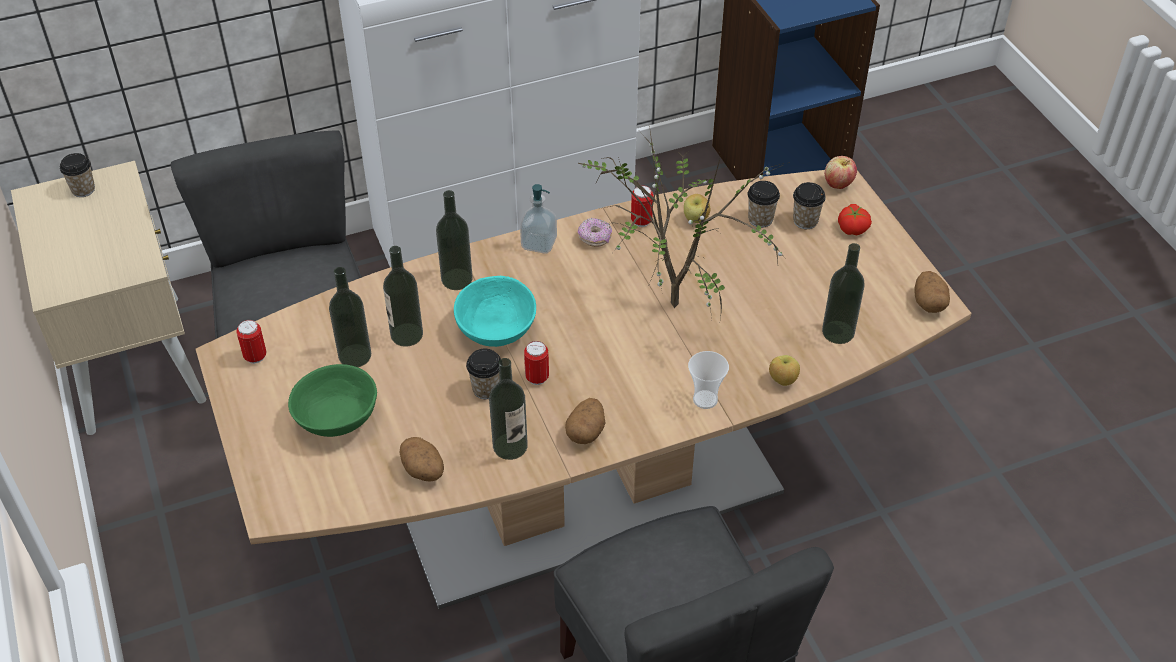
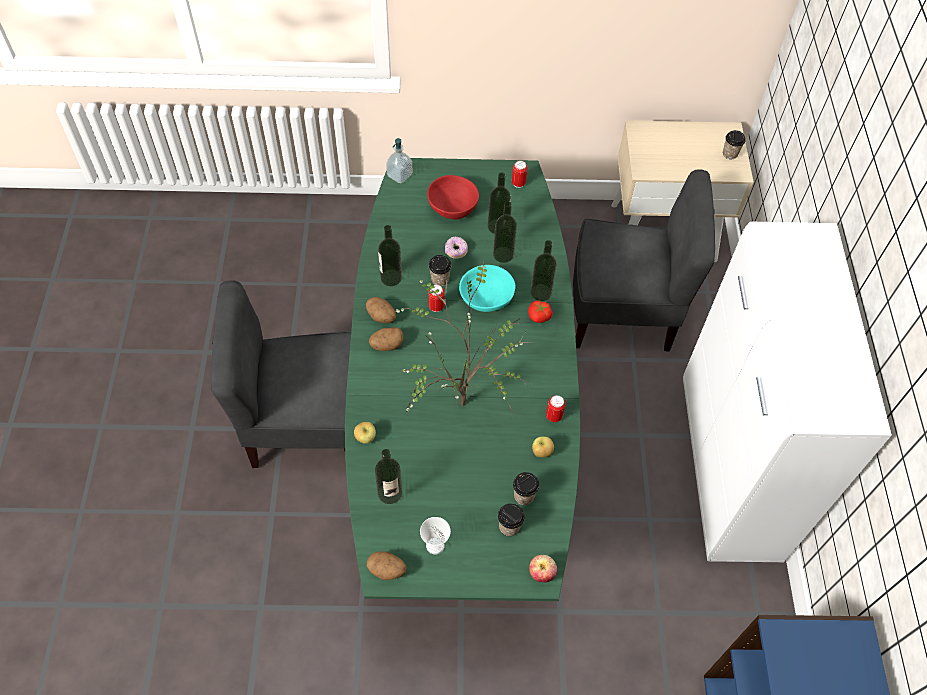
camera: 110 degrees right, 10 degrees up
(339, 418) = (452, 208): green bowl -> red bowl
(424, 471) = (395, 235): potato -> potato (386, 345)
(539, 243) = (556, 347): soap dispenser -> soap dispenser (399, 175)
(586, 492) = (459, 434): brown dining table -> green dining table
(594, 238) = (547, 381): donut -> donut (456, 251)
(705, 399) = (373, 387): cup -> cup (435, 545)
(853, 228) = (487, 558): tomato -> tomato (539, 316)

